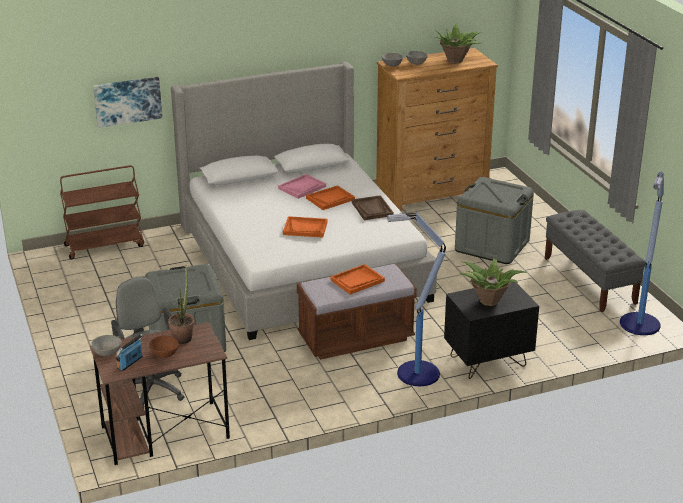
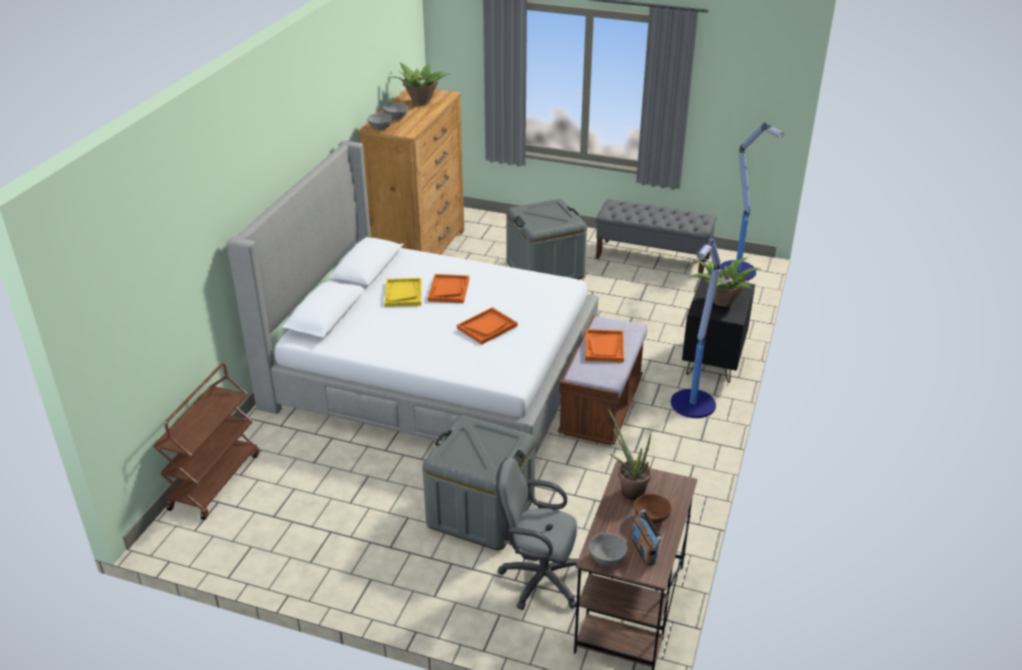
camera: 50 degrees left, 5 degrees up
(127, 101) = (189, 283): picture -> none
(302, 187) = (403, 293): pink tray -> yellow tray
(372, 209) = (499, 279): brown tray -> none

